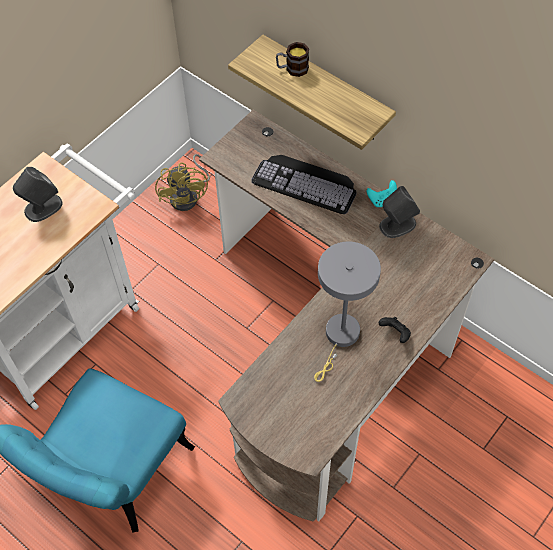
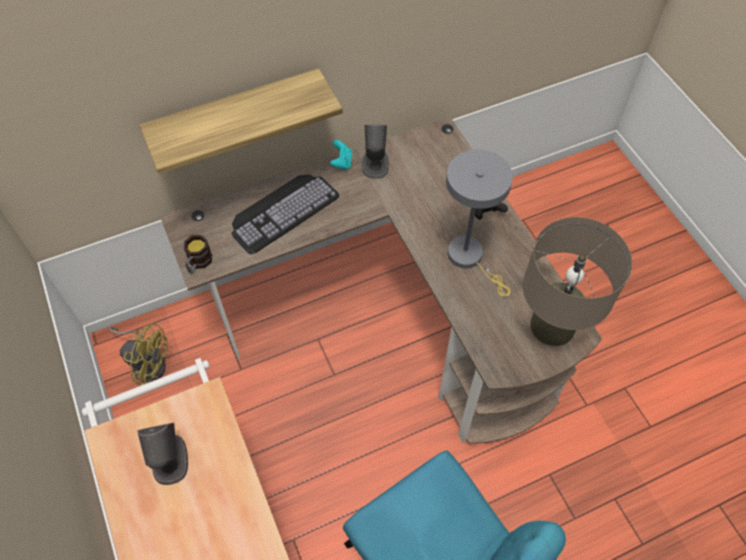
camera: 65 degrees left, 0 degrees up
(292, 69) = (207, 119): mug -> mug (198, 263)
(306, 429) = (552, 326): none -> beige table lamp

